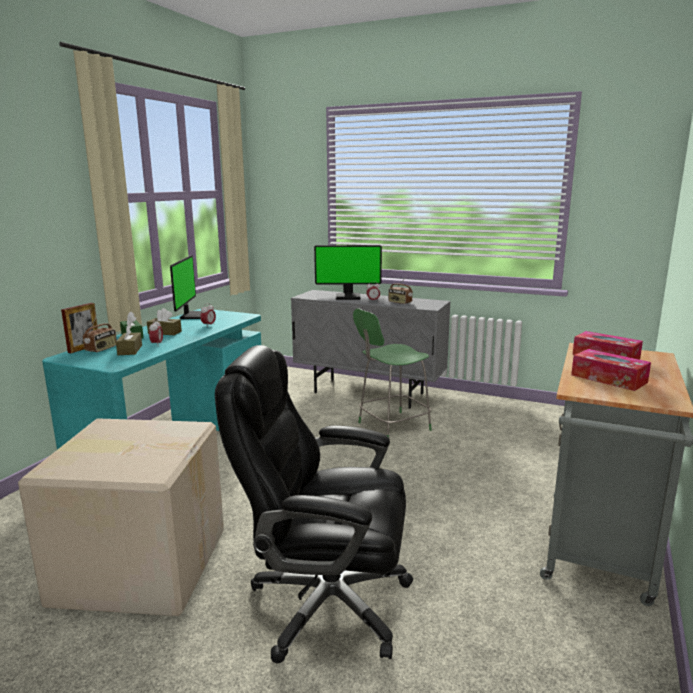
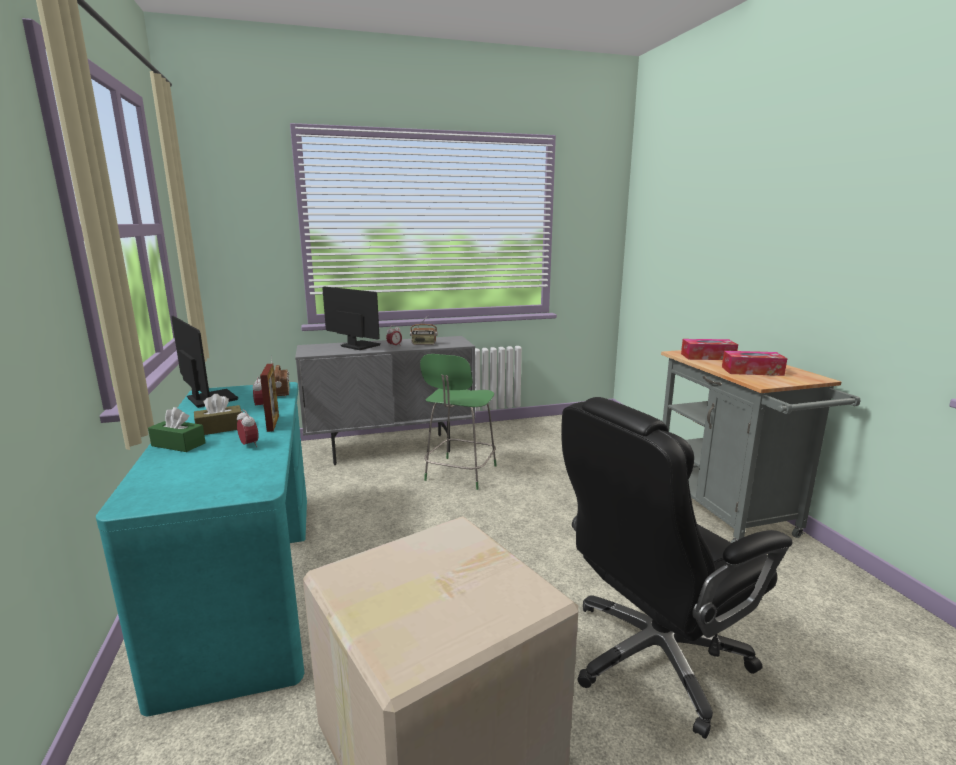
camera: 40 degrees left, 0 degrees up
(84, 348) = (138, 481): picture frame -> picture frame (273, 423)
(101, 349) = (174, 473): radio -> radio (281, 393)
(130, 350) = (227, 462): brown tissue box -> none
(348, 296) = (358, 346): monitor -> monitor turned 105 degrees counterclockwise

